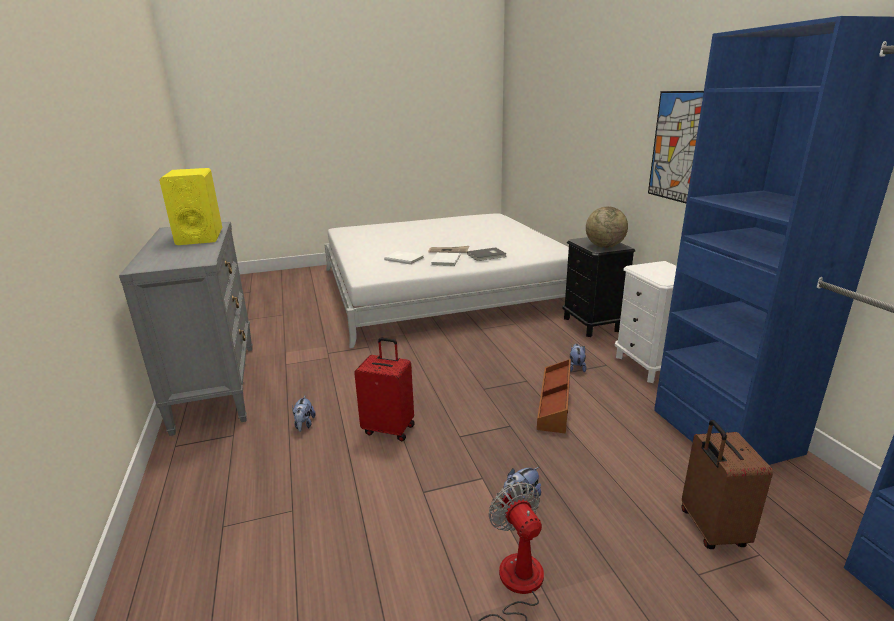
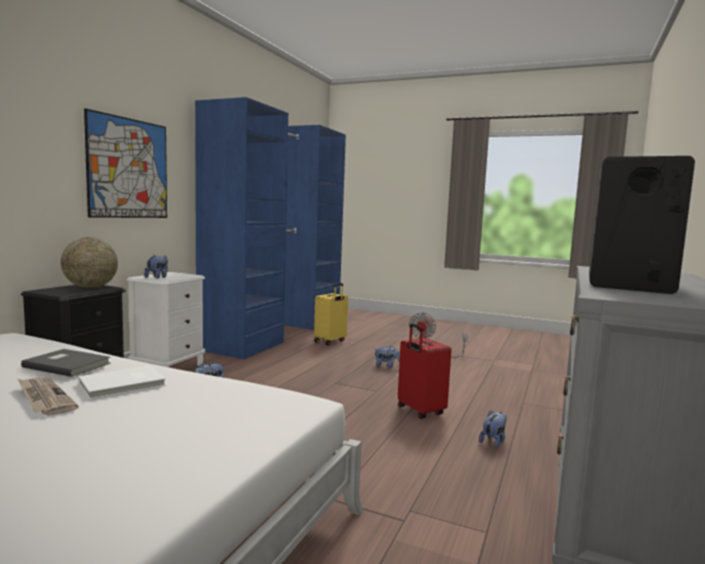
camera: 140 degrees left, 15 degrees down
(200, 237) = (628, 284): yellow speaker -> black speaker
(404, 258) = (148, 415): white book -> none
(555, 403) = (282, 379): brown storage box -> none
(654, 267) = (157, 277): none -> plush toy
(710, 529) = (330, 341): brown suitcase -> yellow suitcase

